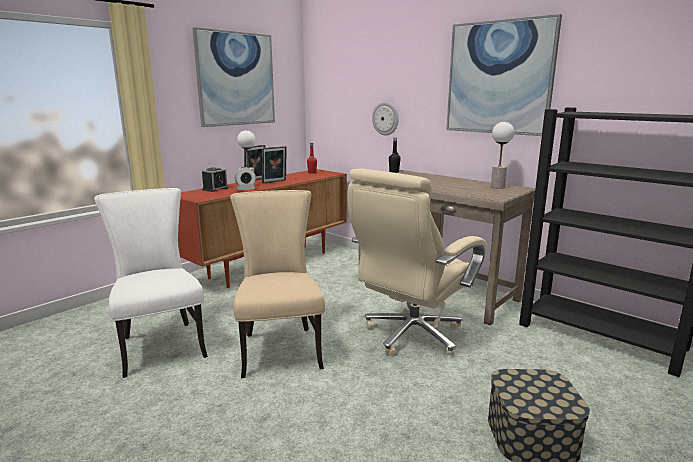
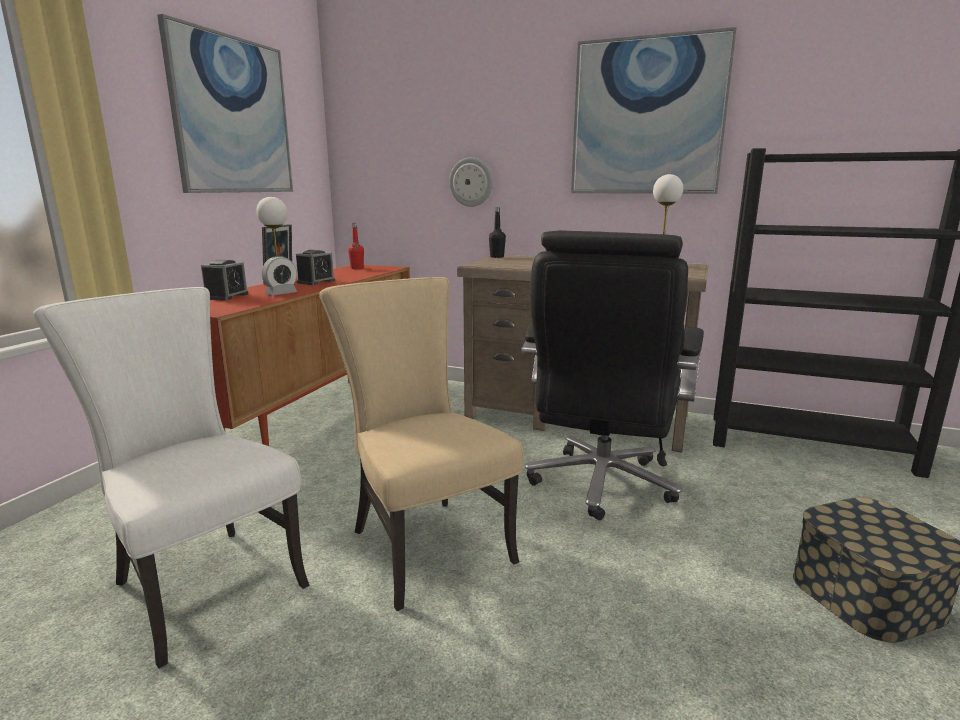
camera: 20 degrees left, 0 degrees up
(275, 182) = (316, 282): picture frame -> alarm clock
(410, 337) = (600, 488): beige office chair -> black office chair

